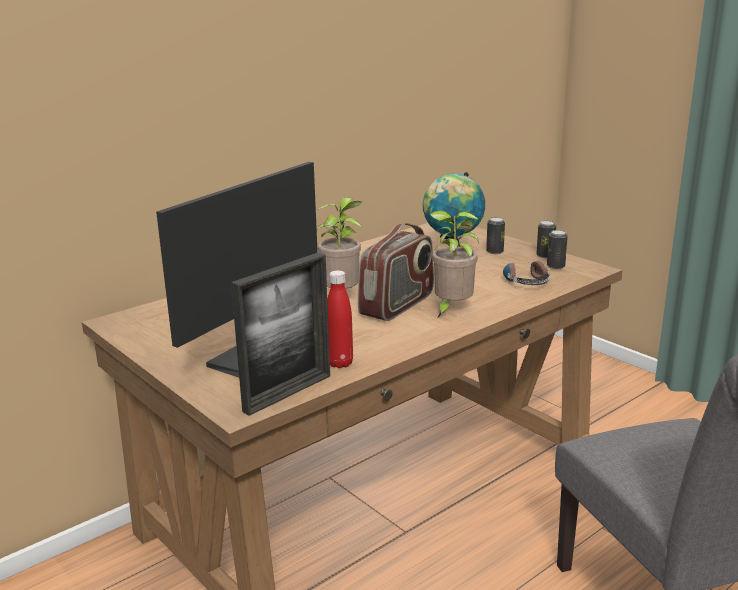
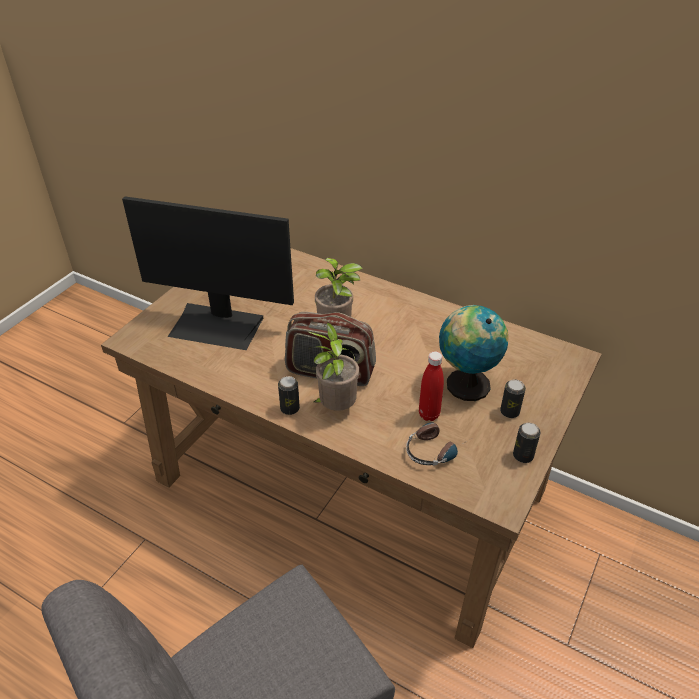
camera: 70 degrees right, 20 degrees up
(288, 393) = (156, 353): picture frame -> none
(340, 363) = (208, 366): red bottle -> red bottle (429, 414)
(555, 266) = (493, 469): can -> can (290, 408)

